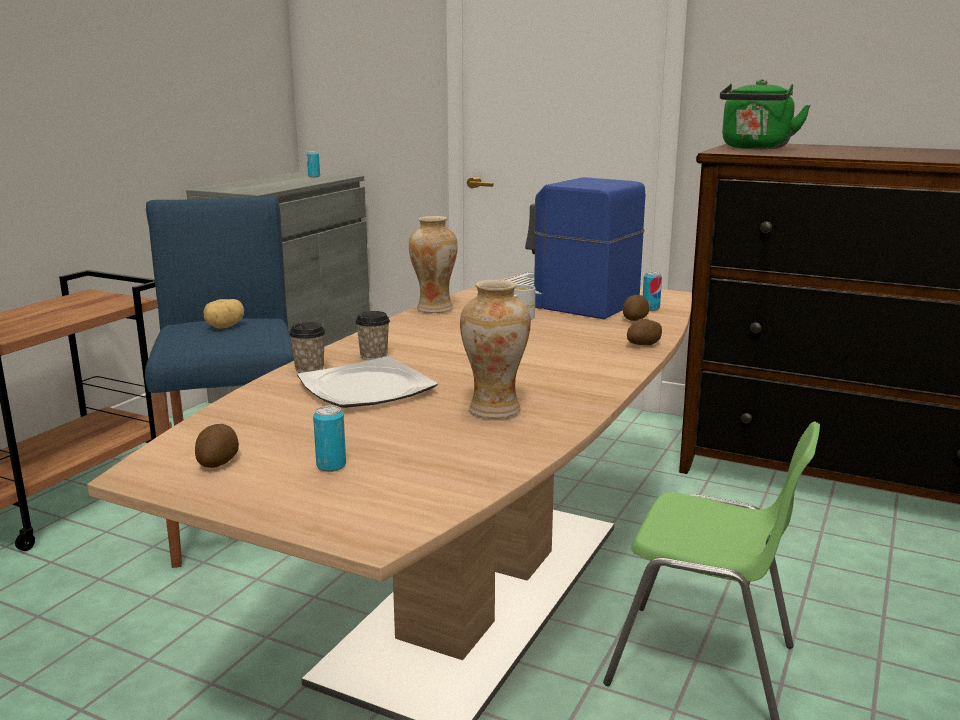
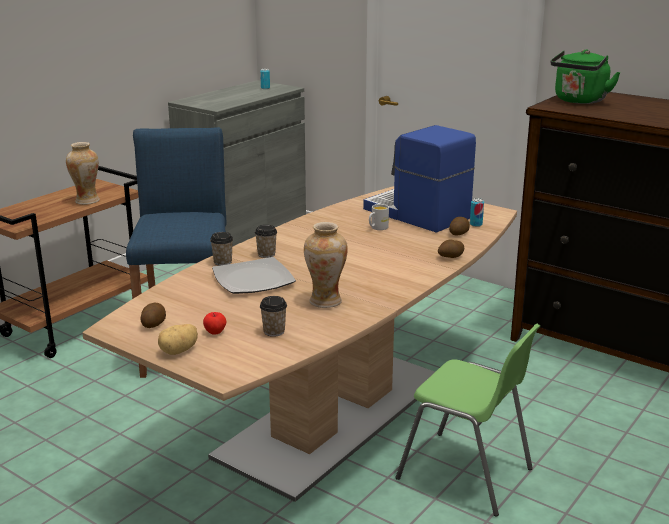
camera: 10 degrees right, 5 degrees up
(226, 327) = (181, 220): potato -> potato (179, 351)
(331, 466) = (215, 332): can -> apple
(432, 457) = (274, 331): none -> cup
(434, 308) = (322, 215): vase -> vase (87, 201)

